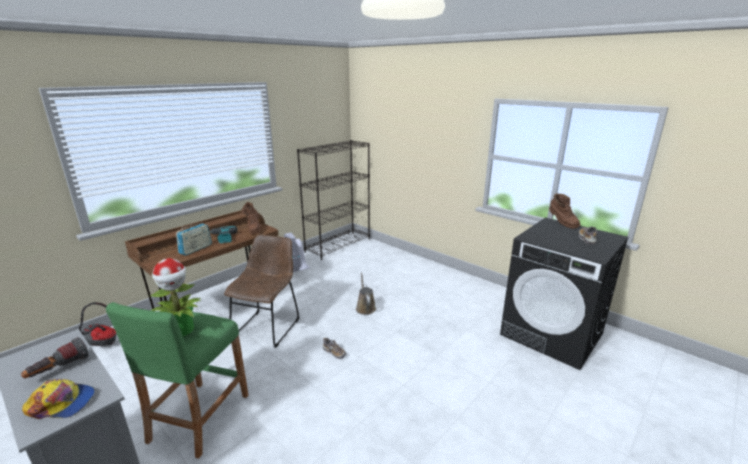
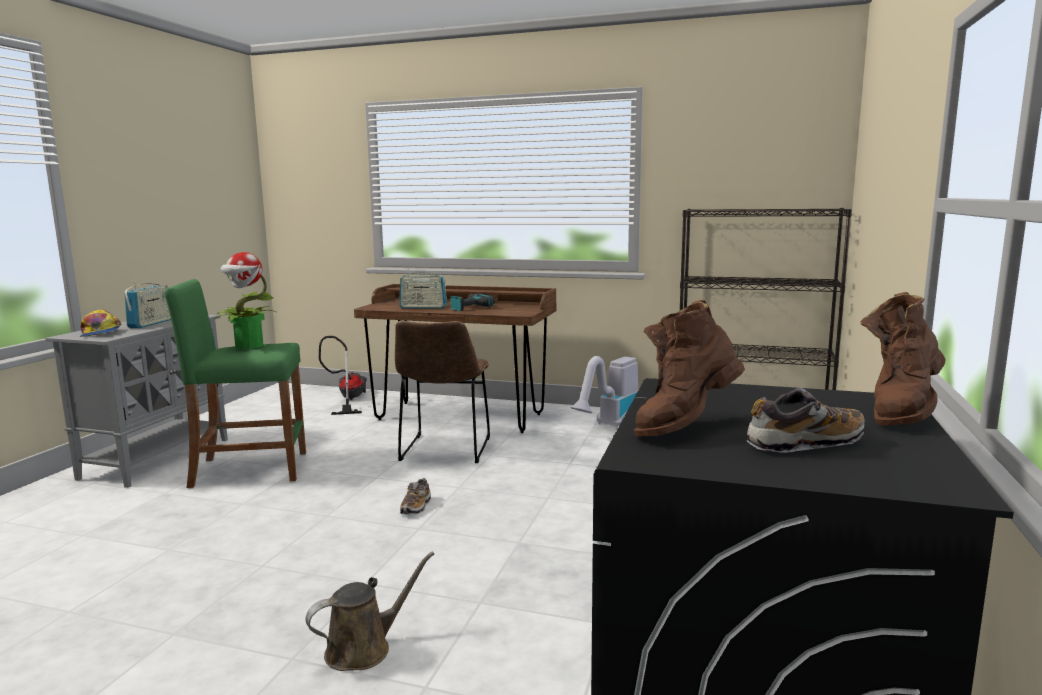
camera: 65 degrees right, 10 degrees down
(59, 369) = (151, 323): flashlight -> radio
(254, 229) = (515, 310): brown boot -> brown boot (685, 425)
(268, 326) = (445, 451): brown chair -> brown chair turned 105 degrees clockwise
(365, 307) = (568, 499): brown watering can -> brown watering can (364, 648)

